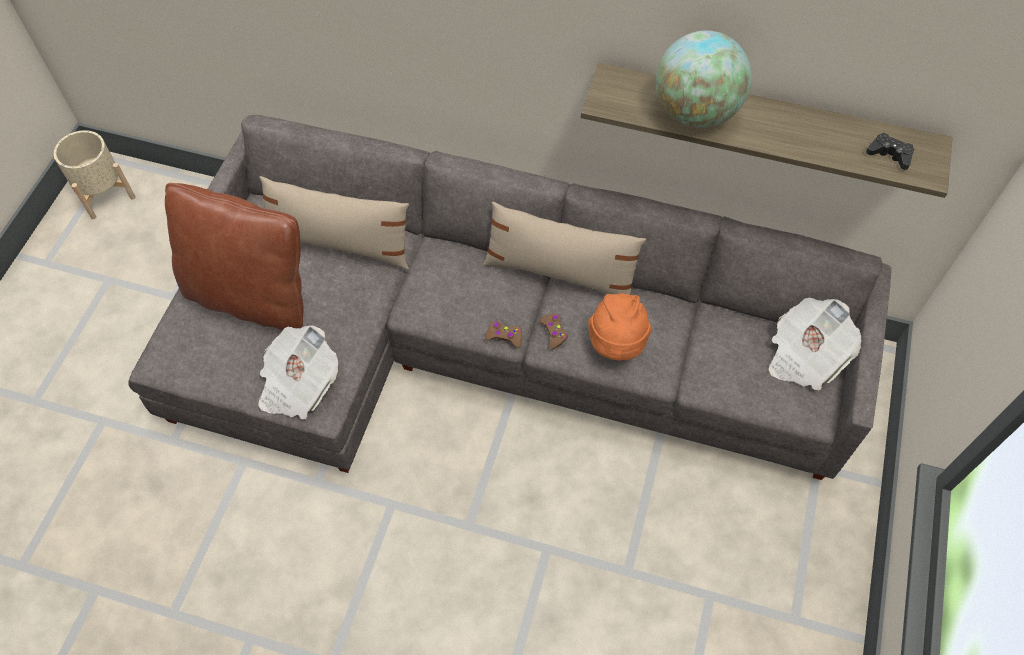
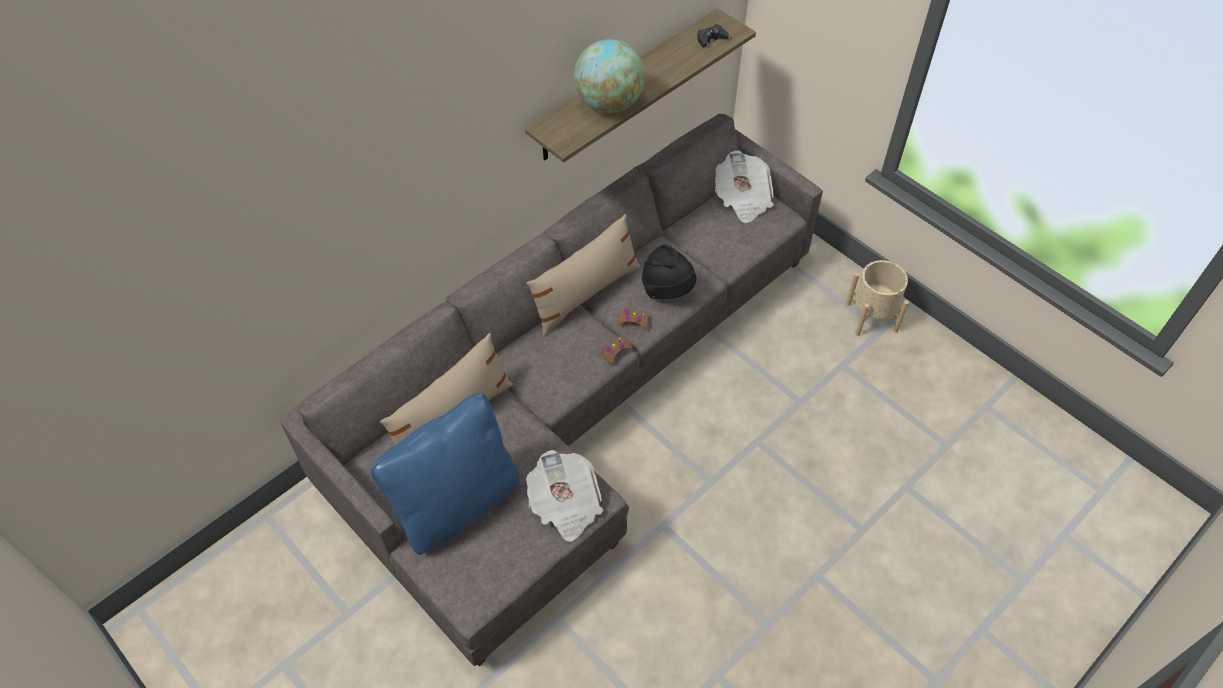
camera: 60 degrees left, 5 degrees down
(104, 194) = (176, 631): beige planter -> beige planter (872, 316)
(251, 295) = (457, 504): brown pillow -> blue pillow
(617, 343) = (667, 290): orange hat -> black hat

